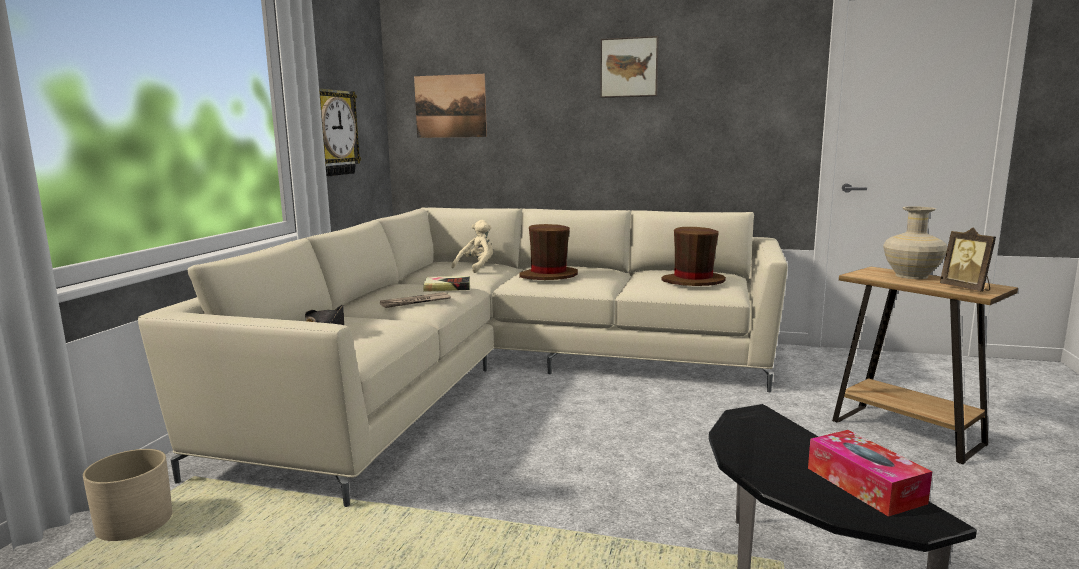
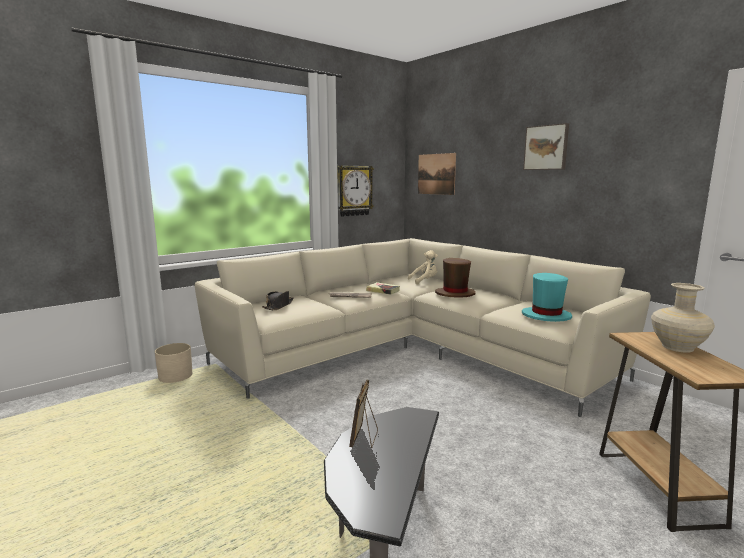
camera: 35 degrees right, 0 degrees up
(693, 281) = (546, 316): brown hat -> turquoise hat
(864, 485) = (389, 482): tissue box -> none
(966, 288) = (700, 370): picture frame -> picture frame (364, 438)

